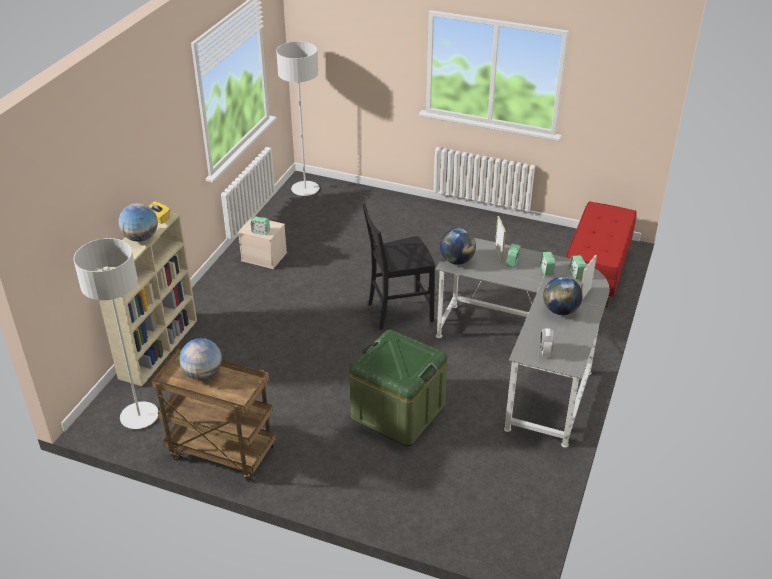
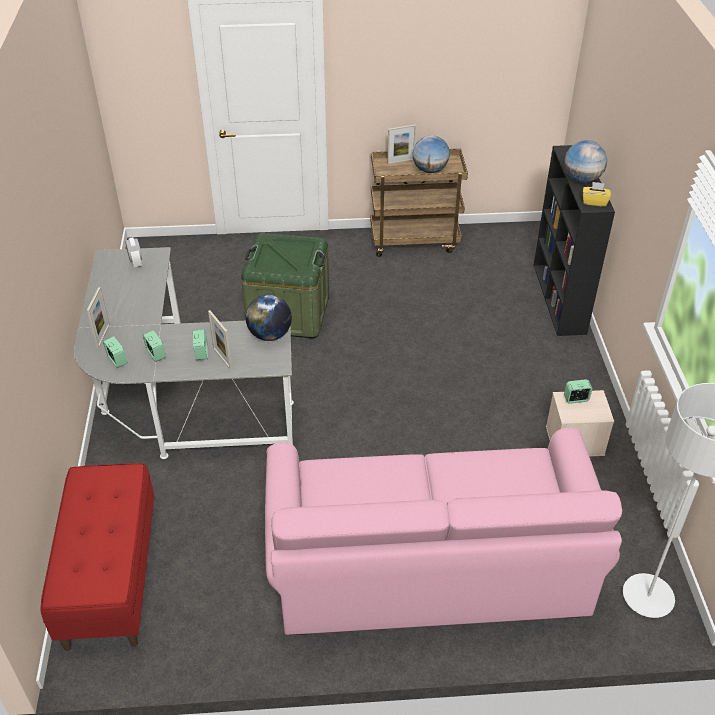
camera: 155 degrees right, 5 degrees up
(139, 417) = (506, 244): grey floor lamp -> none
(159, 348) = (559, 299): beige bookcase -> black bookcase
(220, 395) = (400, 161): none -> picture frame
(398, 312) = (353, 418): black chair -> none
(406, 229) = (428, 564): none -> pink sofa
(560, 310) = (128, 308): globe -> none

